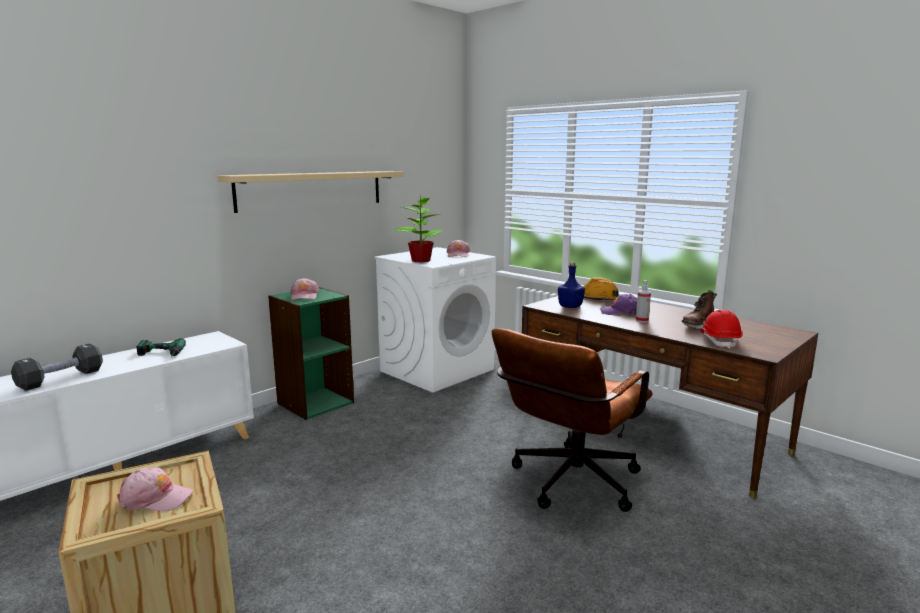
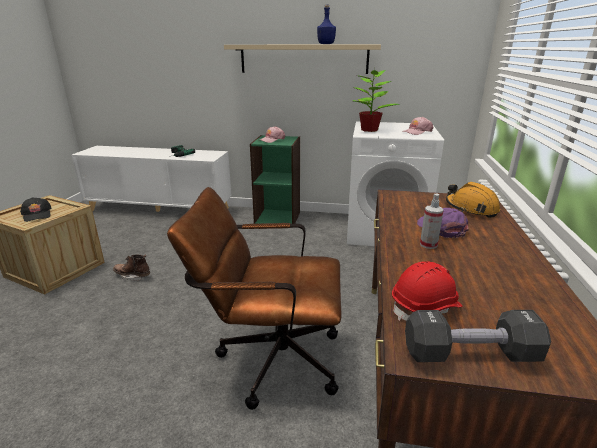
camera: 55 degrees right, 10 degrees up
(61, 379) = (129, 153): black dumbbell -> black dumbbell (470, 354)
(155, 498) = (37, 214): pink cap -> black cap
(570, 306) = (412, 204): blue bottle -> blue bottle (326, 44)
(697, 326) = (468, 281): brown boot -> brown boot (133, 276)

